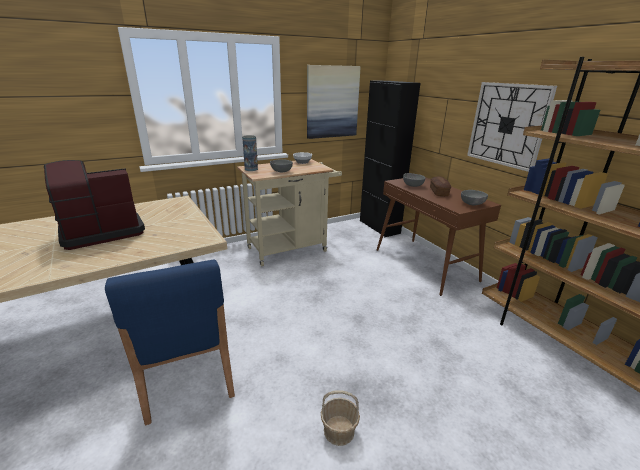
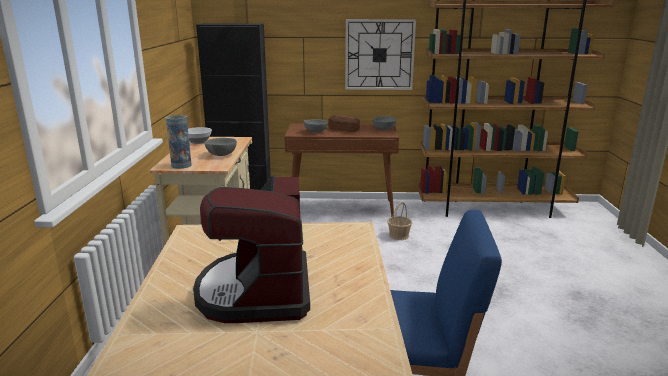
camera: 60 degrees left, 5 degrees down
(332, 102) = (171, 57): picture -> none
(339, 431) = (522, 318): basket -> basket (399, 235)

